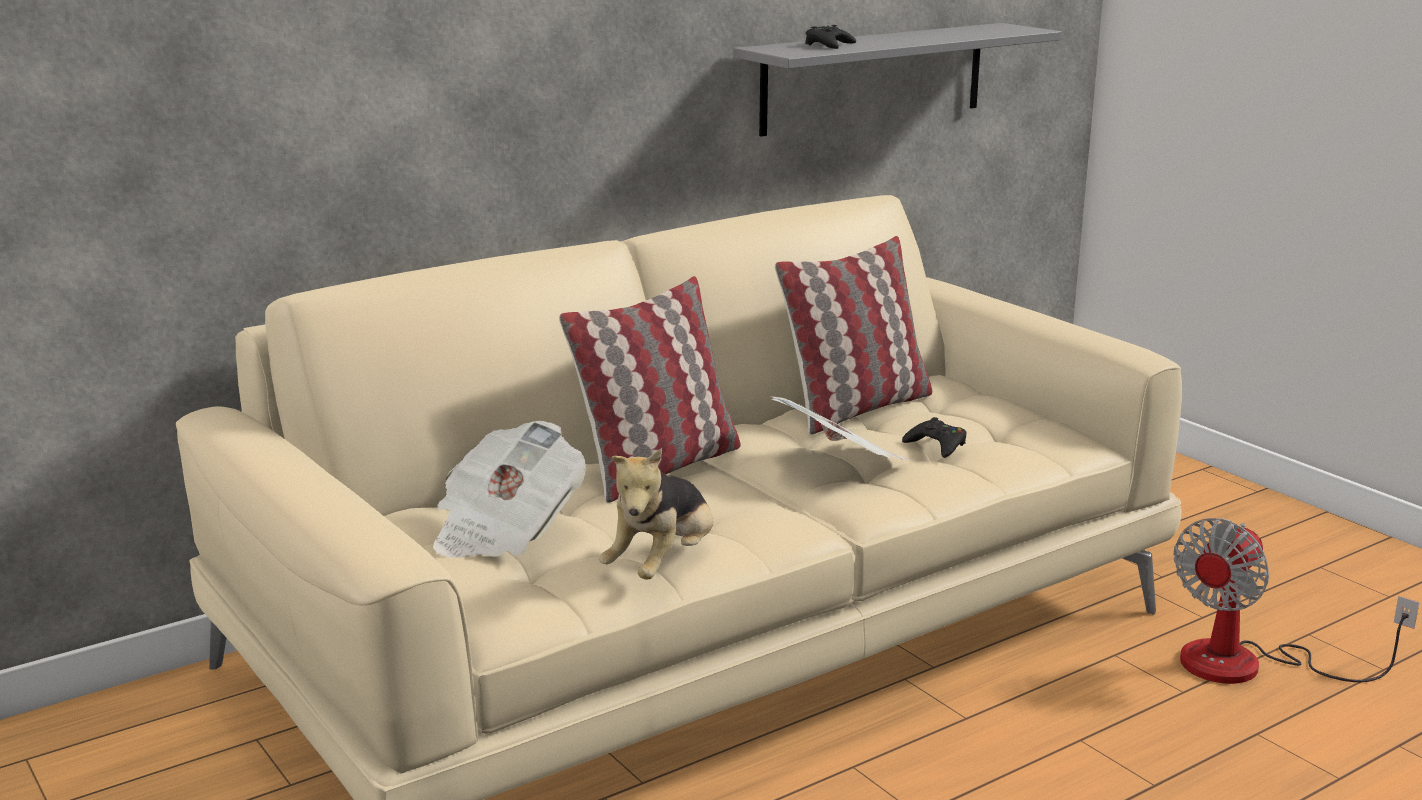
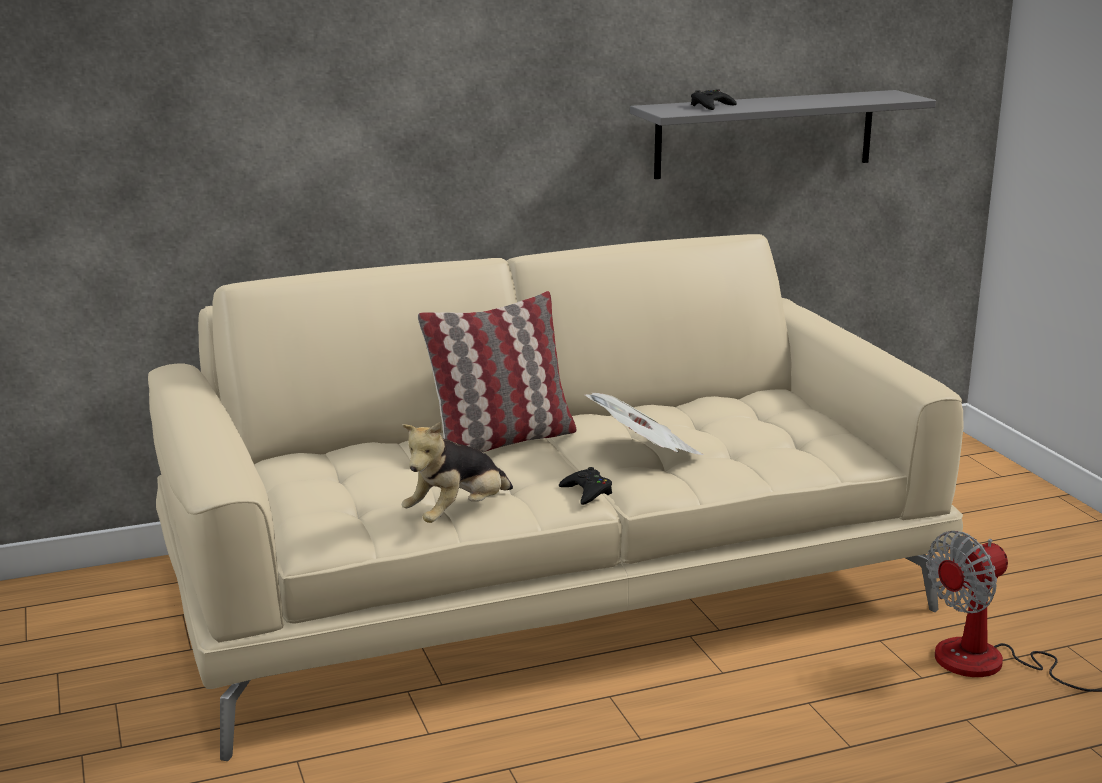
camera: 15 degrees right, 0 degrees up
(505, 530) = (354, 476): newspaper -> none
(856, 408) = (691, 410): pillow -> none
(937, 445) = (735, 445): black game controller -> black game controller (587, 492)

